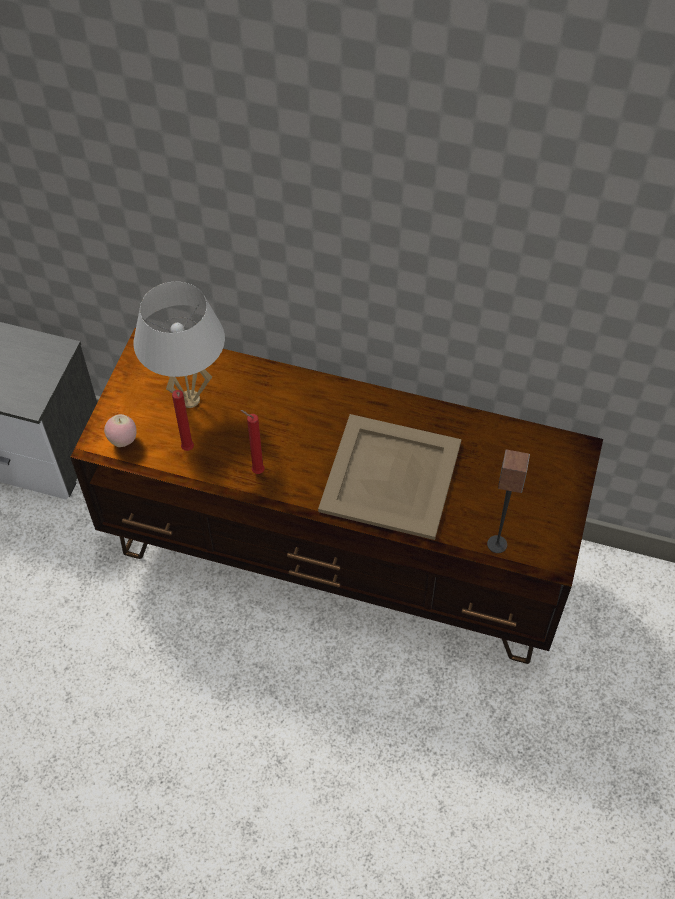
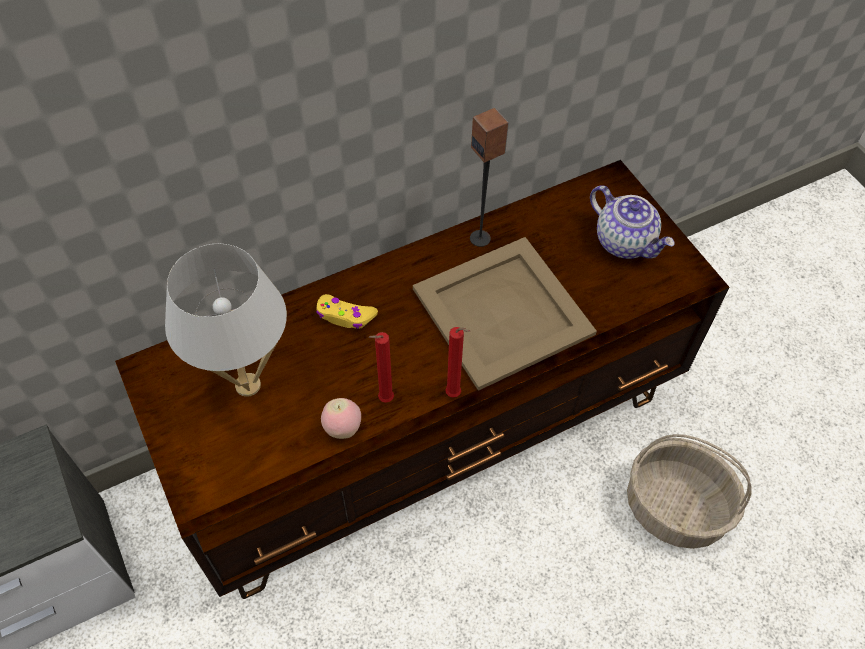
camera: 45 degrees left, 0 degrees up
(123, 440) = (222, 476): apple -> apple (343, 428)
(188, 450) = (298, 433): red candle -> red candle (455, 395)
(289, 402) = (345, 316): none -> yellow game controller
(459, 748) = (676, 508): none -> basket
(497, 544) = (644, 298): speaker -> speaker (480, 238)
(532, 497) = (625, 242): none -> teapot

